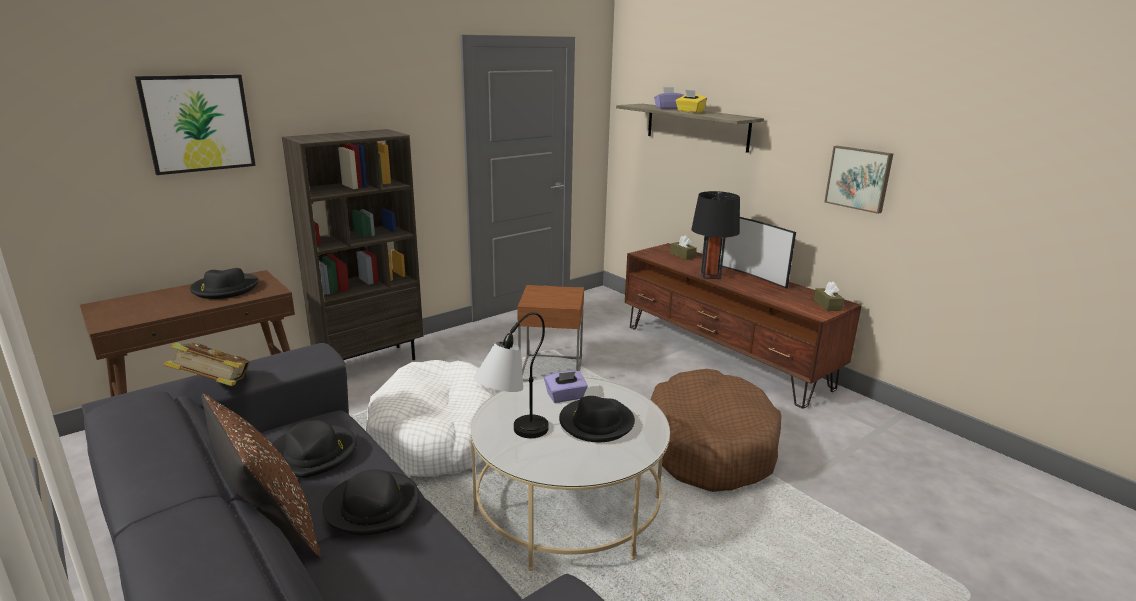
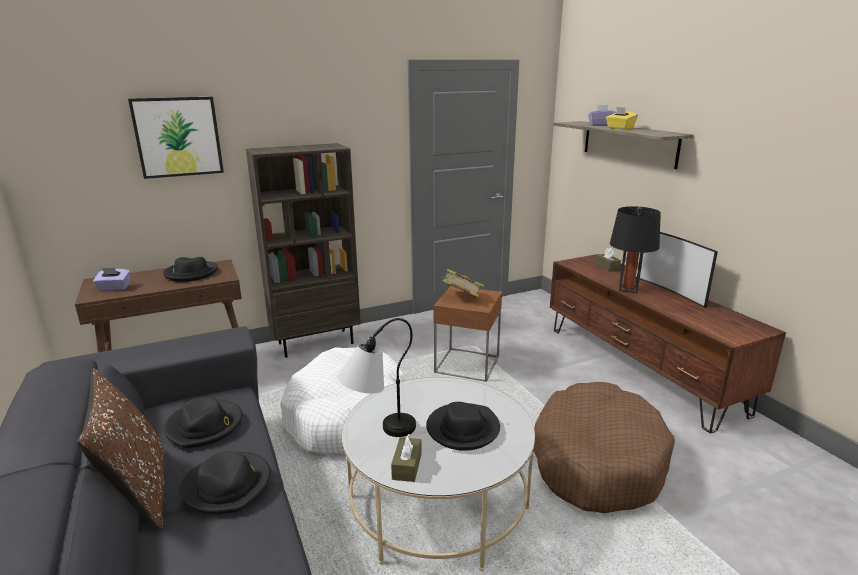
camera: 15 degrees right, 0 degrees up
(214, 387) = (139, 359): book -> book (461, 299)
(565, 397) = (444, 398): purple tissue box -> purple tissue box (114, 288)
(827, 305) = (745, 329): brown tissue box -> brown tissue box (407, 466)
(859, 178) = (790, 198): picture -> none

